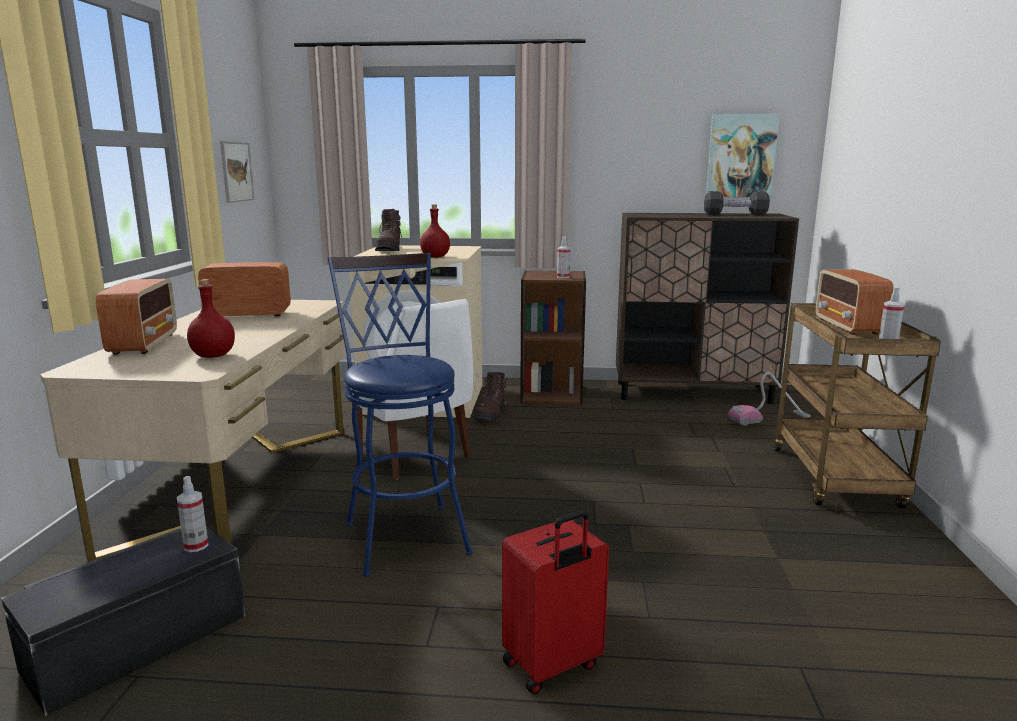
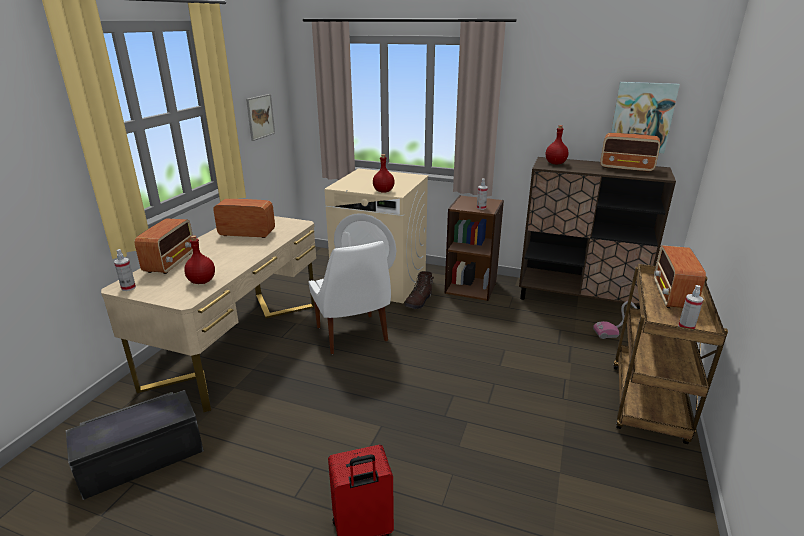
camera: 15 degrees right, 10 degrees up
(196, 546) = (174, 409): spray bottle -> spray bottle (128, 288)
(389, 249) = (360, 176): brown boot -> none
(404, 532) = (318, 401): blue stool -> none
(650, 214) = (555, 163): none -> red bottle
(735, 214) = (627, 168): black dumbbell -> radio

